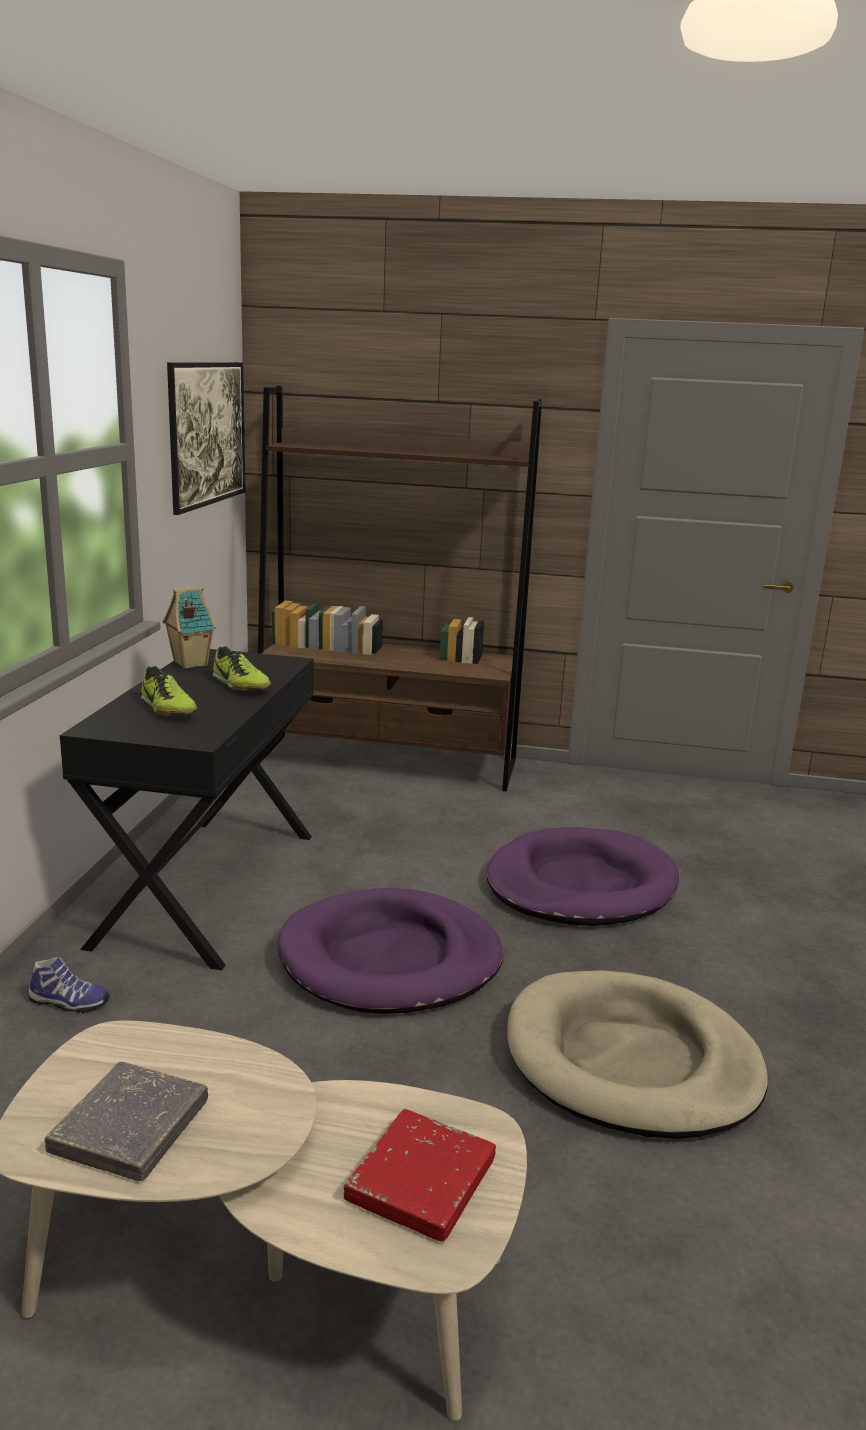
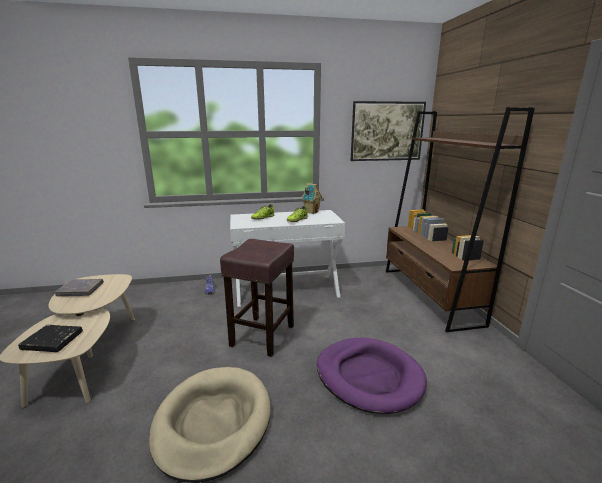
camera: 70 degrees right, 0 degrees up
(207, 886) = (286, 289): black desk -> white desk
(390, 959) = (262, 336): purple dog bed -> brown stool
(421, 1181) = (52, 341): red book -> black book

